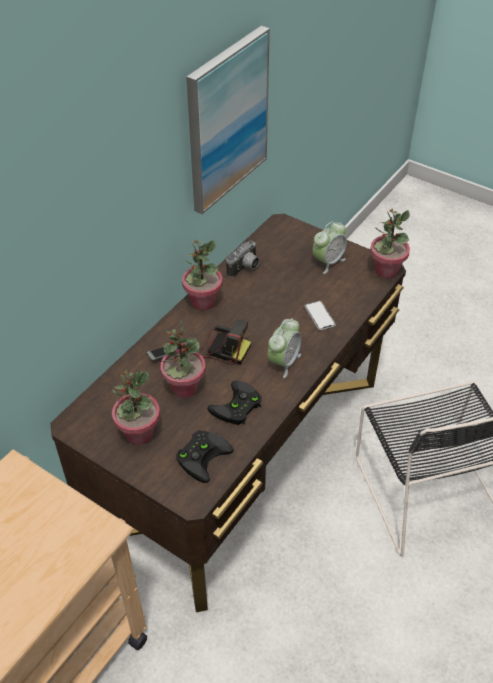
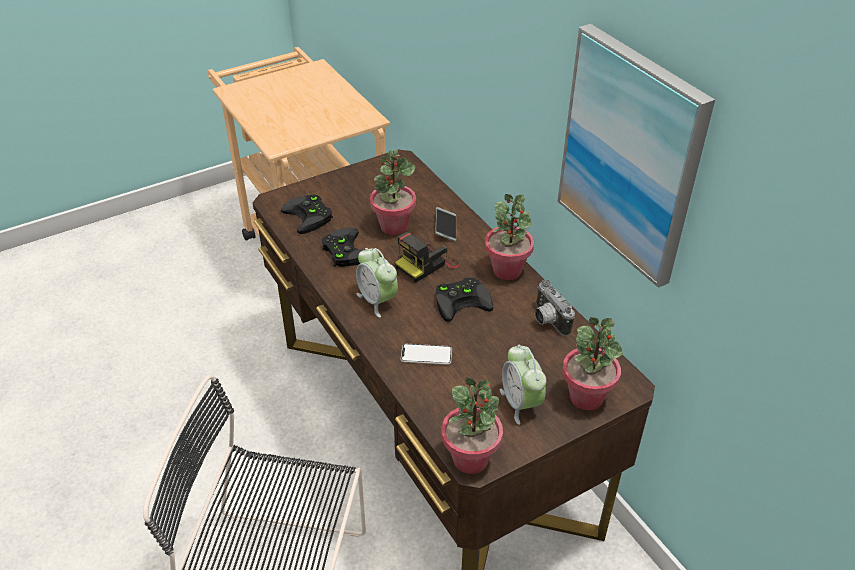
camera: 115 degrees right, 5 degrees down
(139, 433) = (362, 190): potted plant -> potted plant (586, 397)
(252, 315) = (462, 300): none -> black game controller

